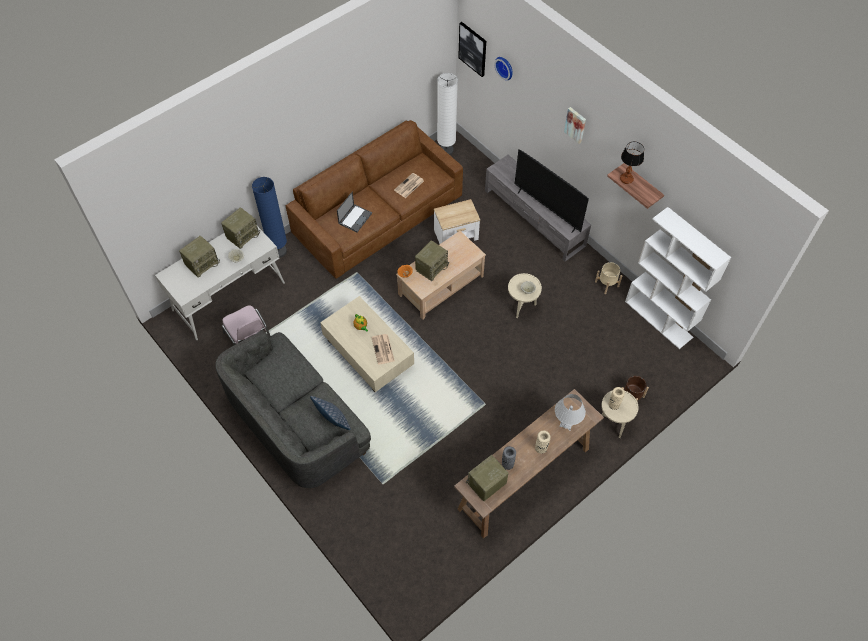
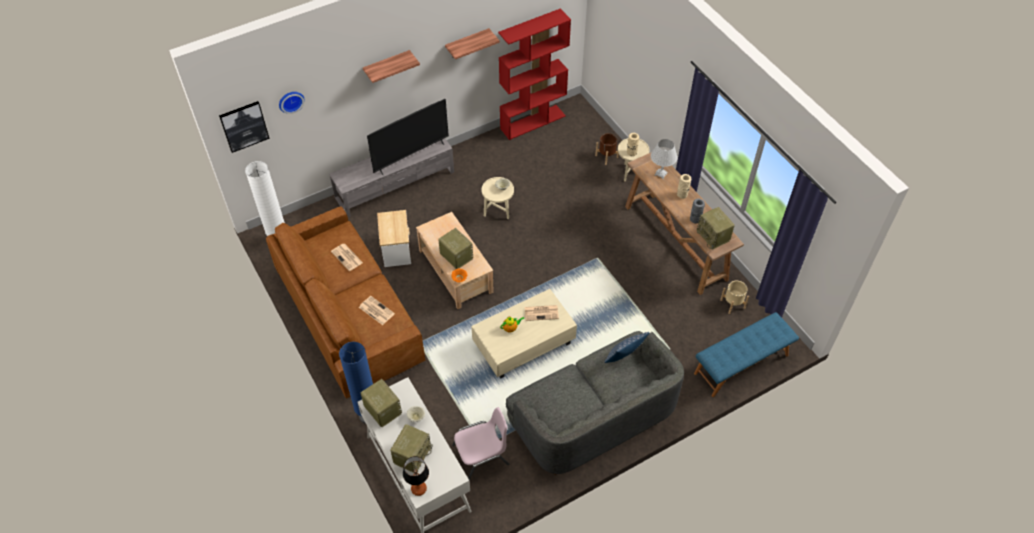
camera: 80 degrees left, 5 degrees down
(202, 263) = (412, 455): radio -> radio turned 60 degrees clockwise
(355, 218) = (376, 310): laptop -> newspaper
(374, 557) = (741, 364): none -> blue bench
(575, 124) = (387, 66): picture -> shelf
(607, 284) = (487, 148): beige planter -> beige planter (733, 304)
(626, 179) = (465, 46): table lamp -> table lamp (419, 488)
(659, 319) = (533, 122): white bookcase -> red bookcase

